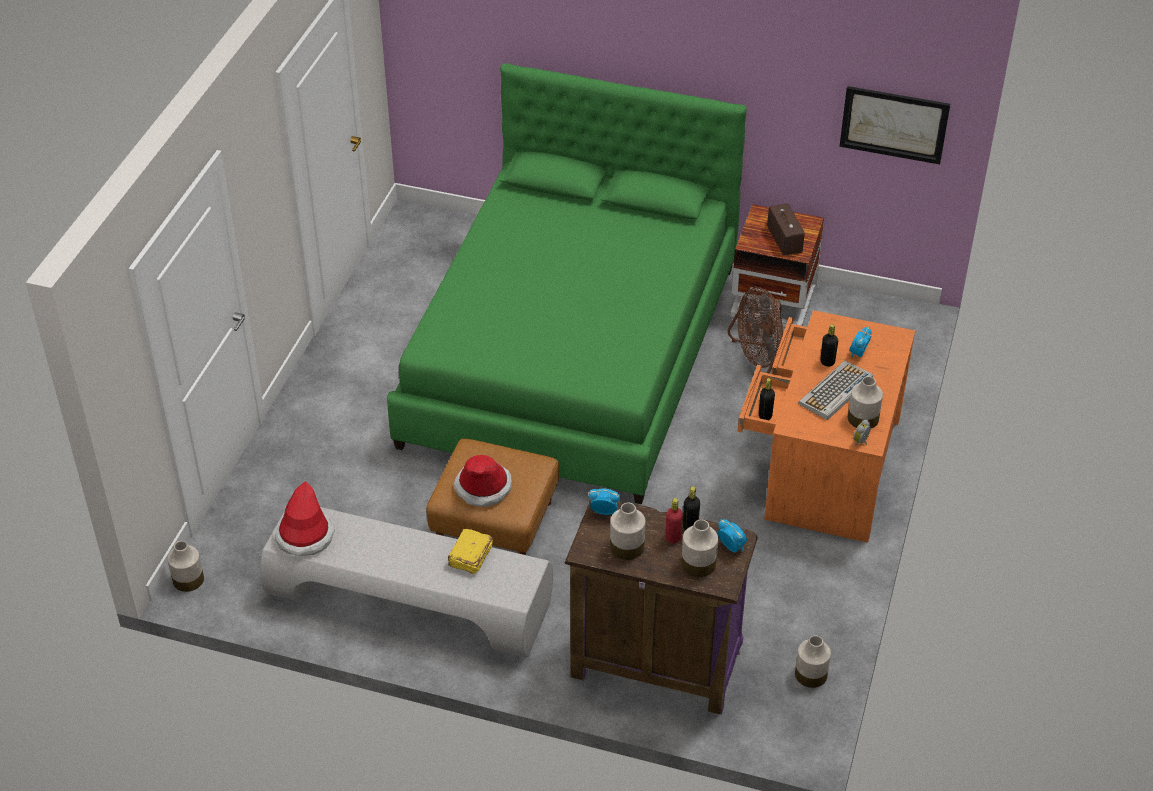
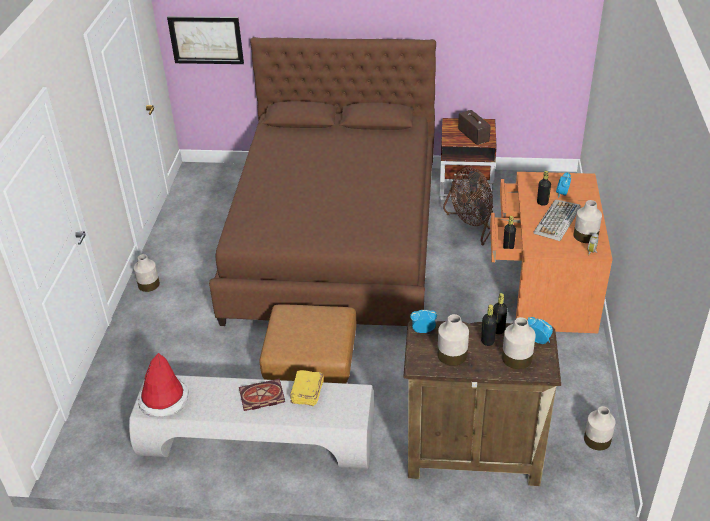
camera: 10 degrees left, 5 degrees down
(188, 579) = (67, 456): beige vase -> beige vase (148, 284)
(416, 552) = (261, 397): none -> book
(483, 487) = (302, 337): hat -> none
(572, 354) = (335, 240): green bed -> brown bed
(656, 661) = (472, 452): purple dresser -> beige dresser
(673, 538) = (487, 341): red bottle -> black bottle
(894, 124) = (543, 37): picture -> picture (206, 39)

